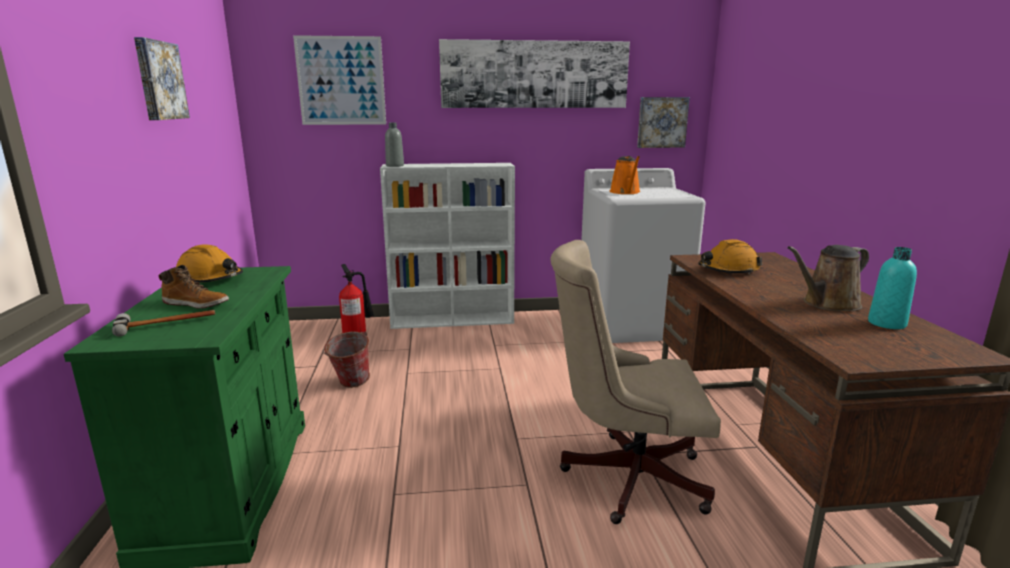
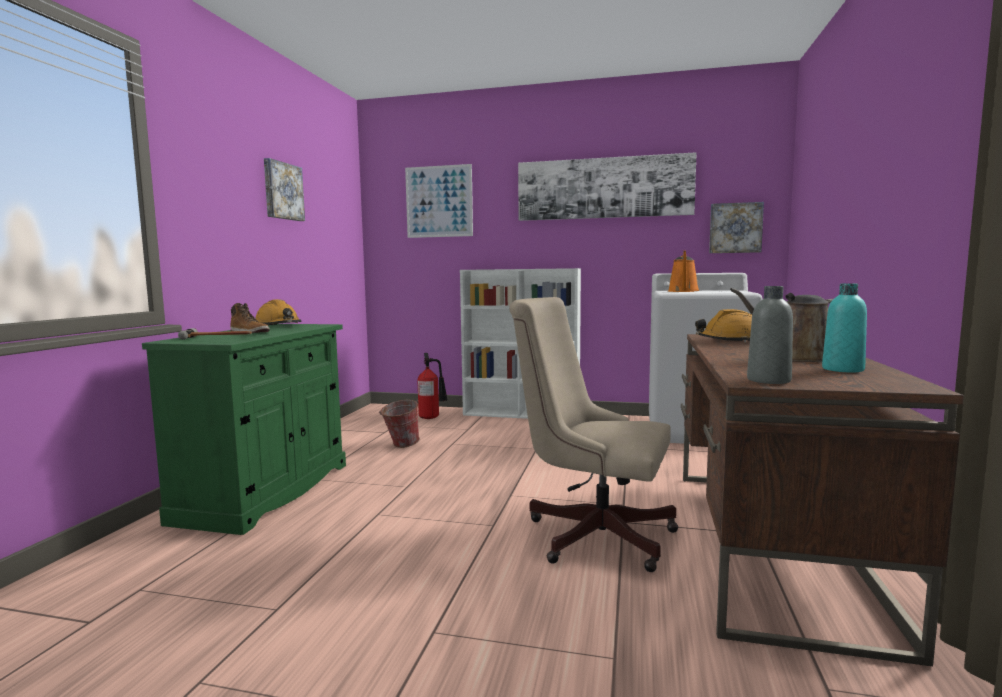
camera: 20 degrees right, 10 degrees down
(395, 165) = (474, 269): grey bottle -> grey bottle (768, 380)

